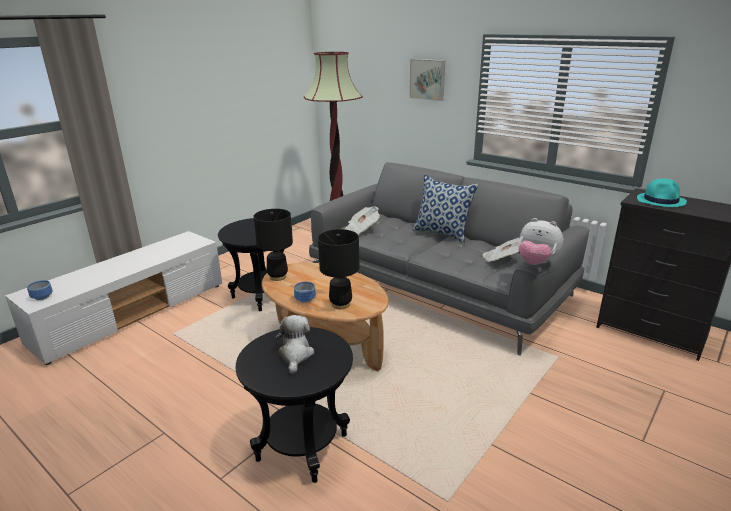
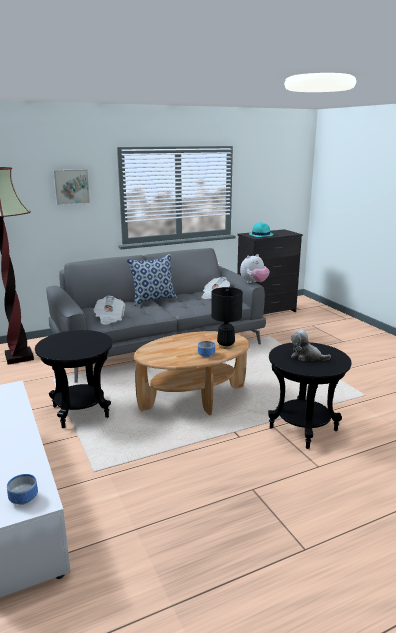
camera: 65 degrees left, 5 degrees down
(278, 277) = (156, 359): black table lamp -> none

